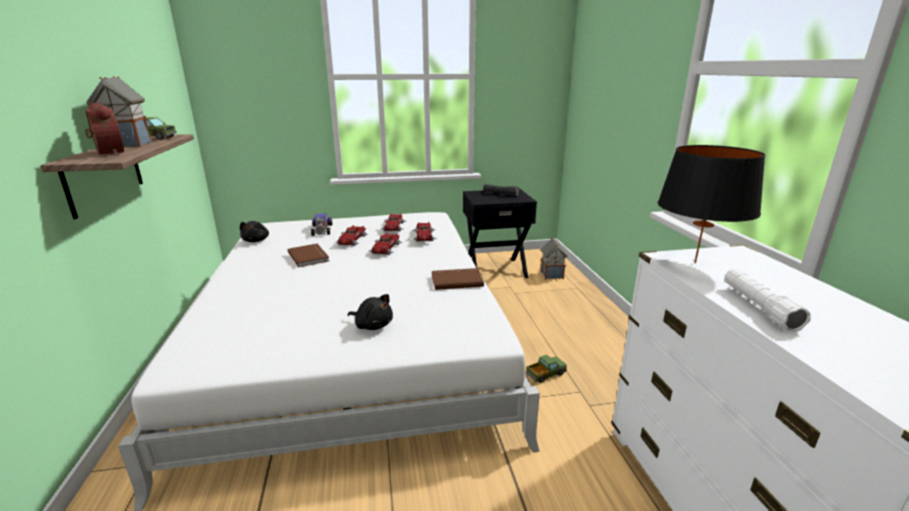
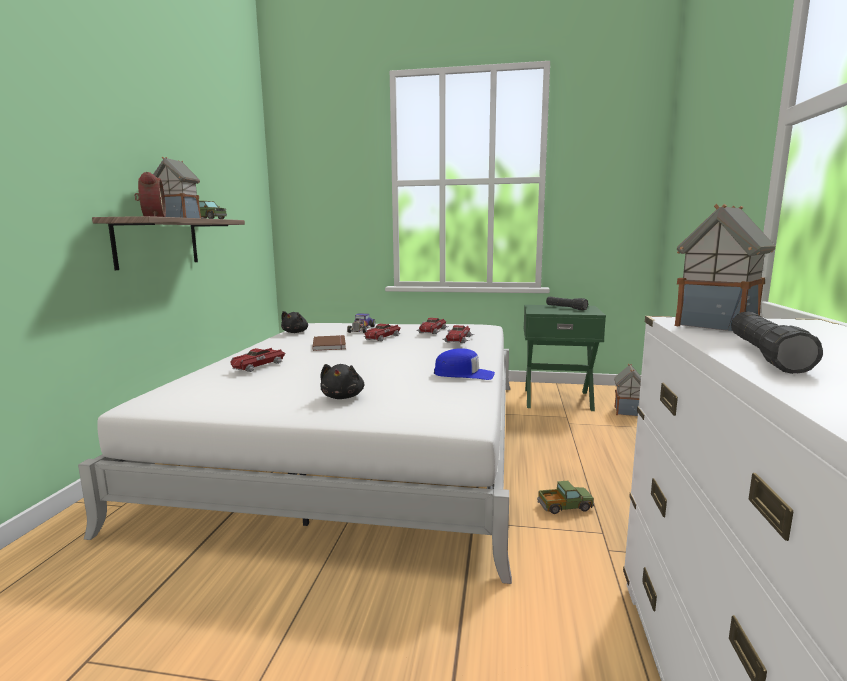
camera: 20 degrees right, 10 degrees down
(372, 325) = (343, 397): black plush toy -> black plush toy turned 45 degrees clockwise
(386, 248) = (410, 345): toy car -> toy car (258, 366)
(456, 280) = (464, 374): brown book -> blue cap
(495, 269) = (557, 399): black nightstand -> green nightstand
(695, 263) = (716, 325): black table lamp -> toy house
(758, 307) = (765, 356): white flashlight -> black flashlight

